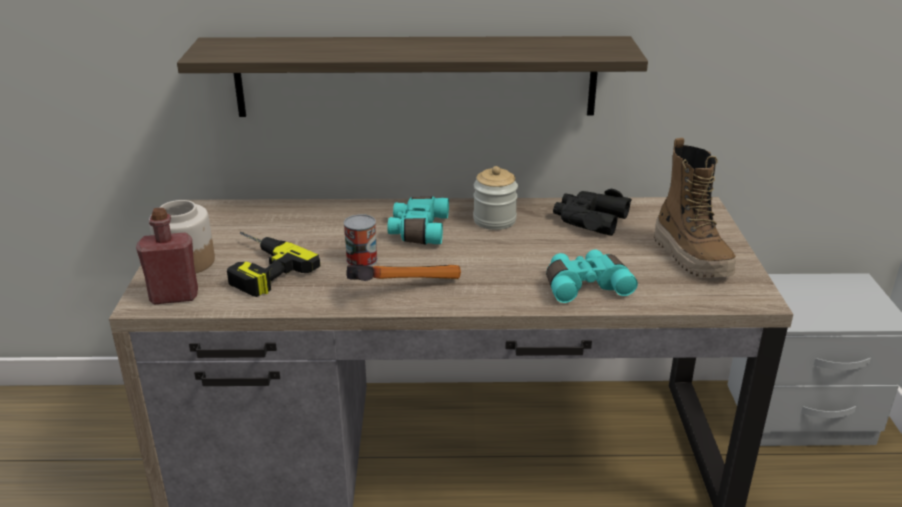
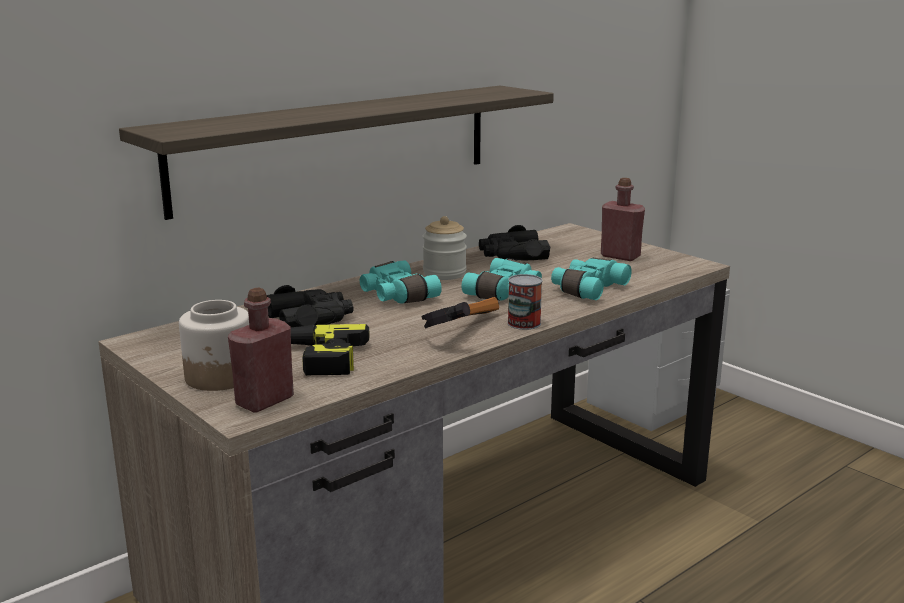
camera: 40 degrees left, 10 degrees down
(322, 231) = (310, 319): none -> black binoculars
(362, 260) = (389, 325): can -> can (524, 323)
(506, 261) = (505, 293): none -> turquoise binoculars
(691, 257) = (620, 256): boot -> red bottle

